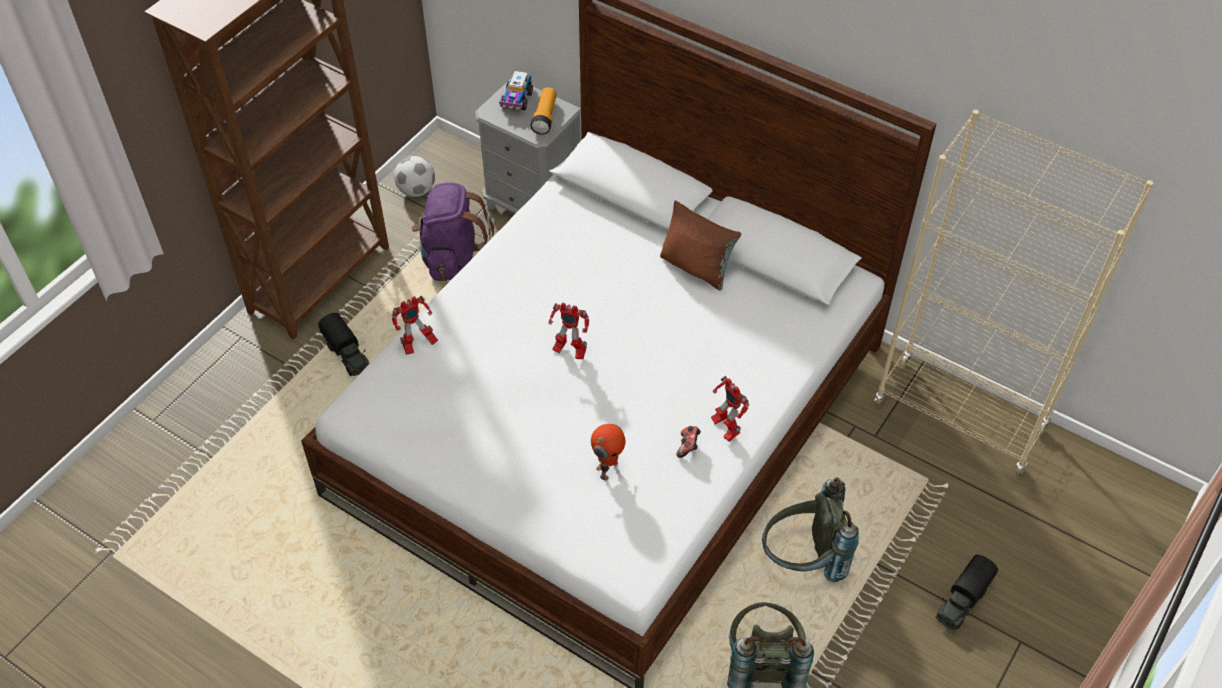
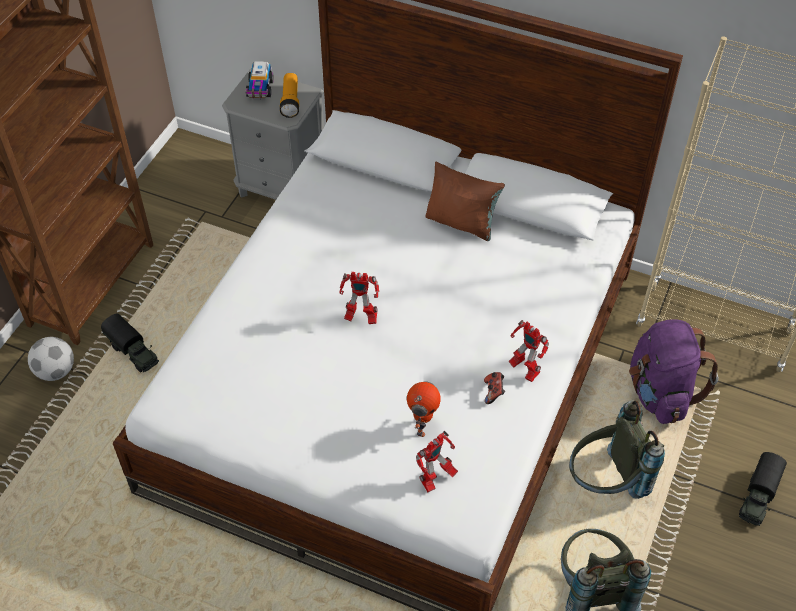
camera: 10 degrees left, 0 degrees up
(416, 190) = (169, 188): football -> football (56, 371)
(417, 345) = (212, 333): toy robot -> toy robot (436, 479)
(453, 258) = (217, 246): purple backpack -> purple backpack (660, 393)

